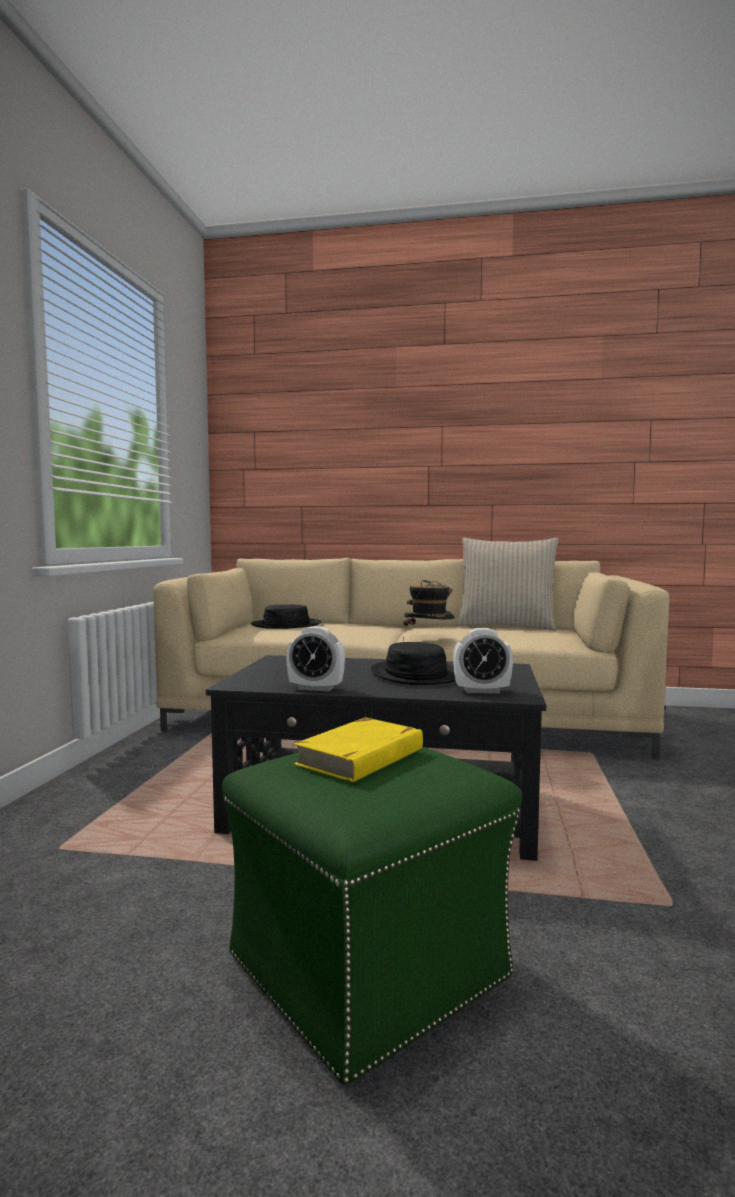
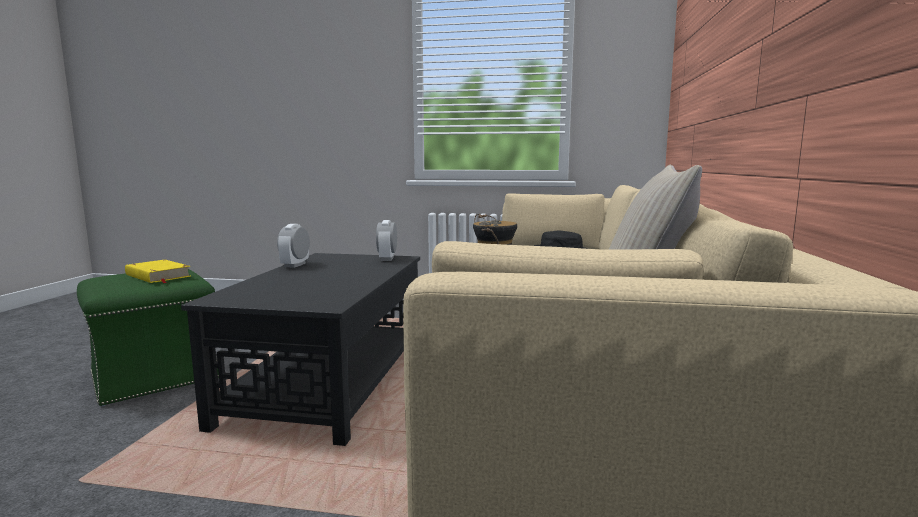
camera: 90 degrees right, 5 degrees up
(415, 675) = (317, 281): black hat -> none
(482, 691) = (243, 292): alarm clock -> alarm clock (387, 259)

